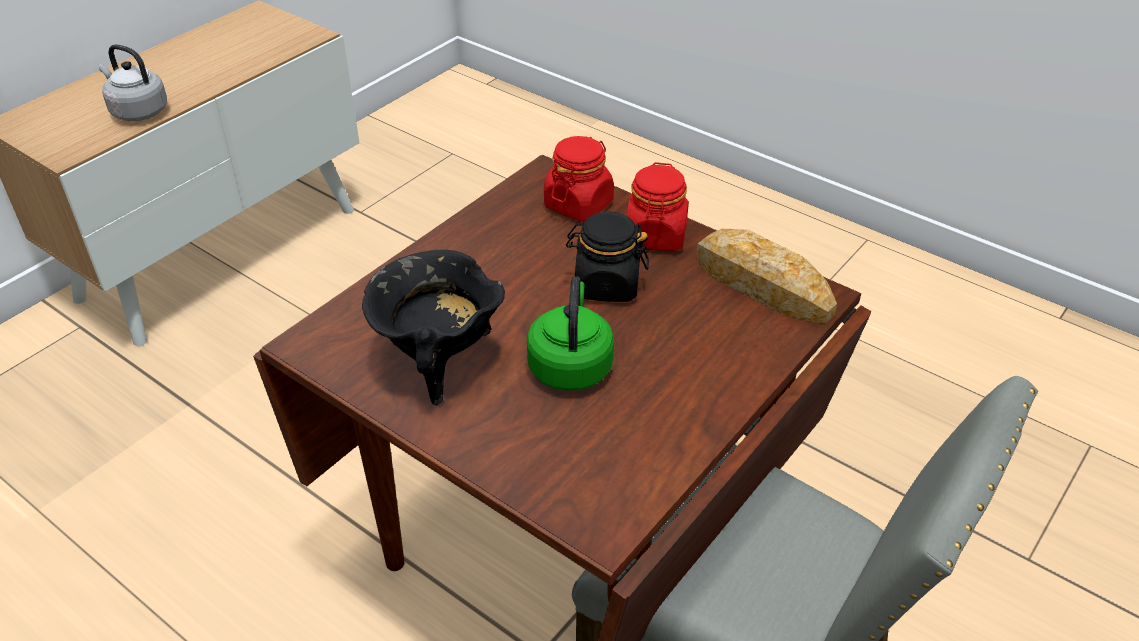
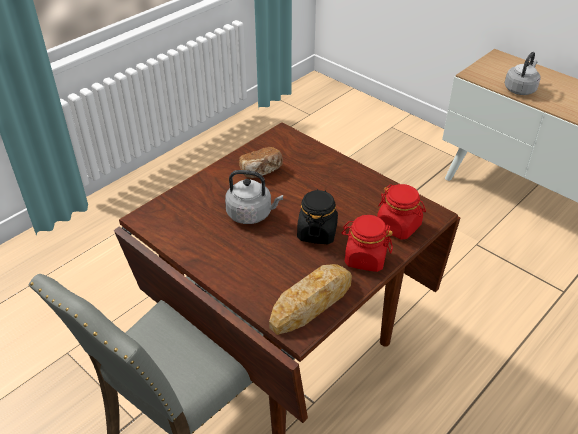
camera: 95 degrees right, 0 degrees up
(438, 363) = (261, 171): black cooking pot -> bread
(570, 365) = (252, 214): green kettle -> grey kettle

